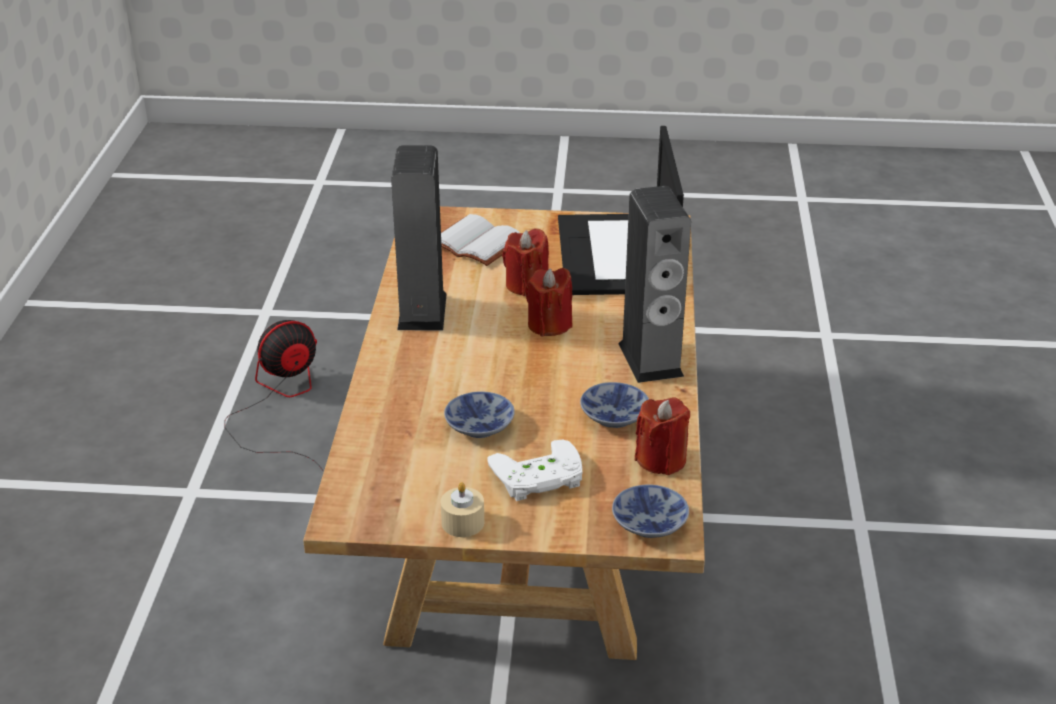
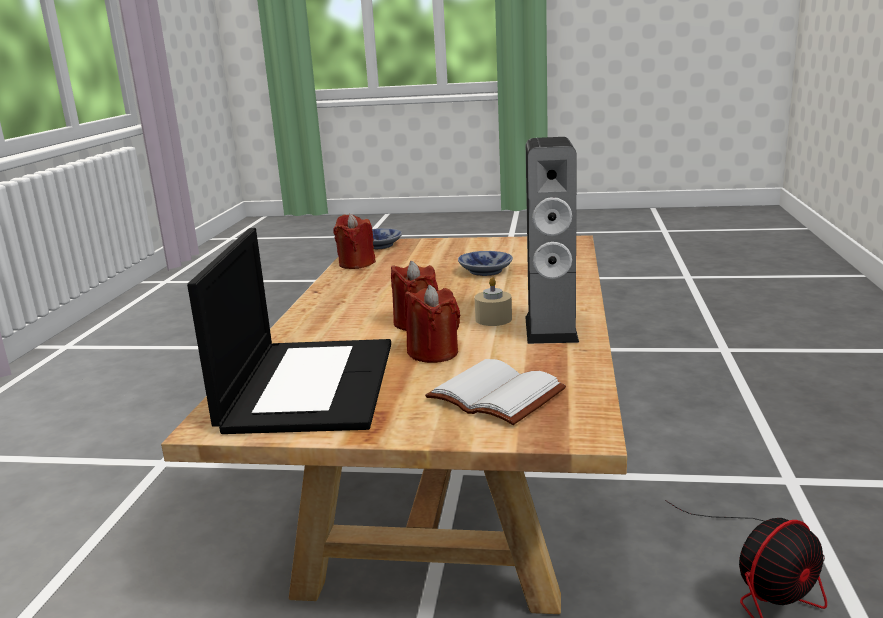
camera: 175 degrees left, 15 degrees down
(462, 522) = (494, 241): beige candle -> beige candle (493, 319)
(538, 479) = (444, 255): white game controller -> none
(617, 416) = (377, 278): bowl -> none
(650, 359) = (330, 305): speaker -> none

